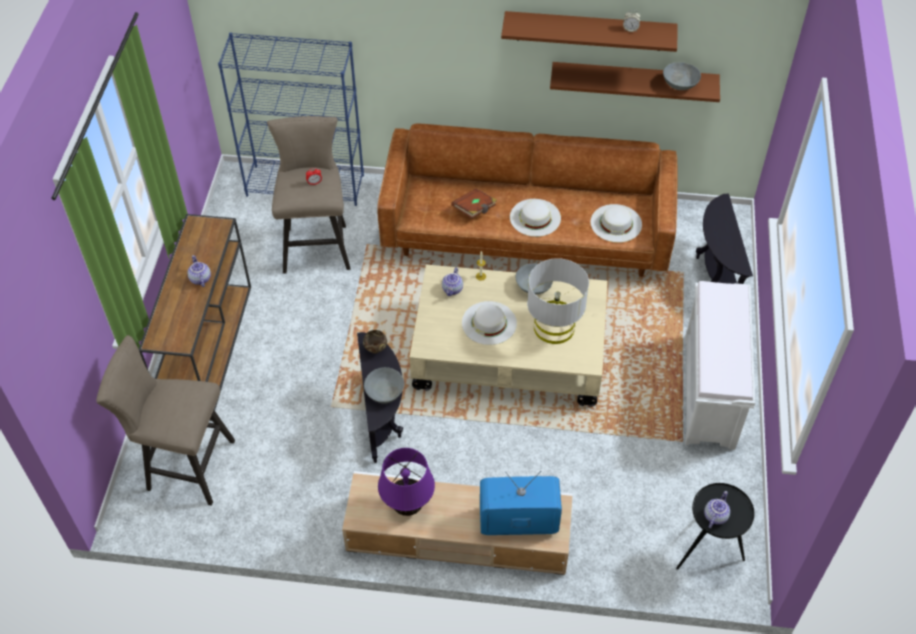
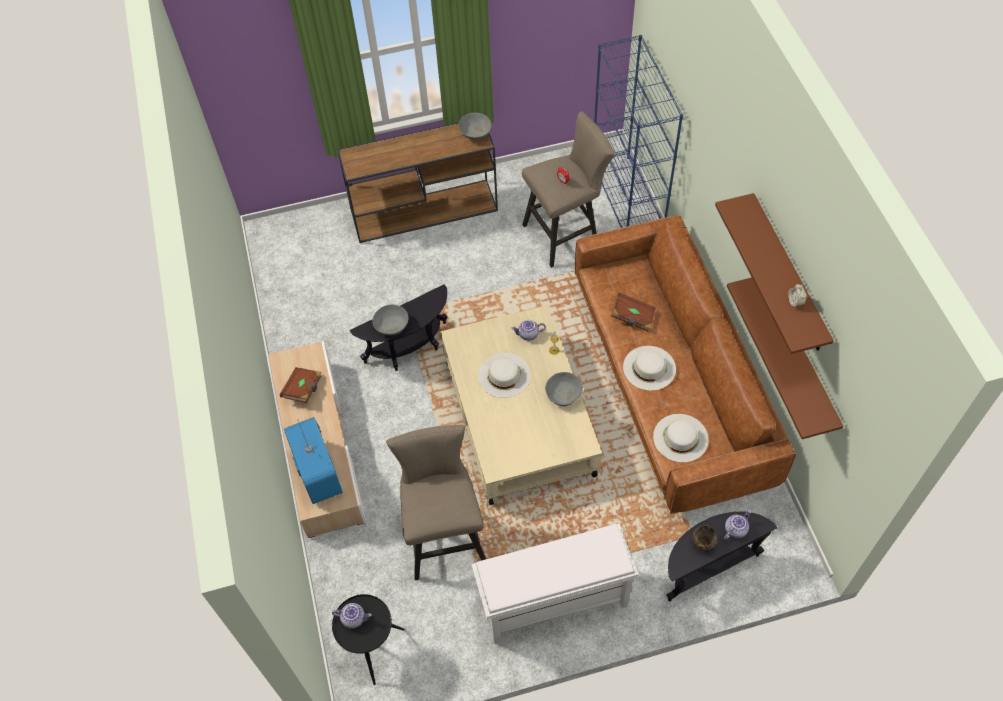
camera: 70 degrees right, 5 degrees up
(184, 465) = (313, 244): beige stool -> beige stool (444, 536)
(200, 279) = (421, 153): teapot -> teapot (735, 529)
(376, 349) = (432, 303): brown bowl -> brown bowl (703, 543)
(407, 506) = (303, 389): purple table lamp -> brown book
(554, 327) = (523, 427): grey table lamp -> none
(679, 84) = (801, 393): grey bowl -> grey bowl (475, 133)

